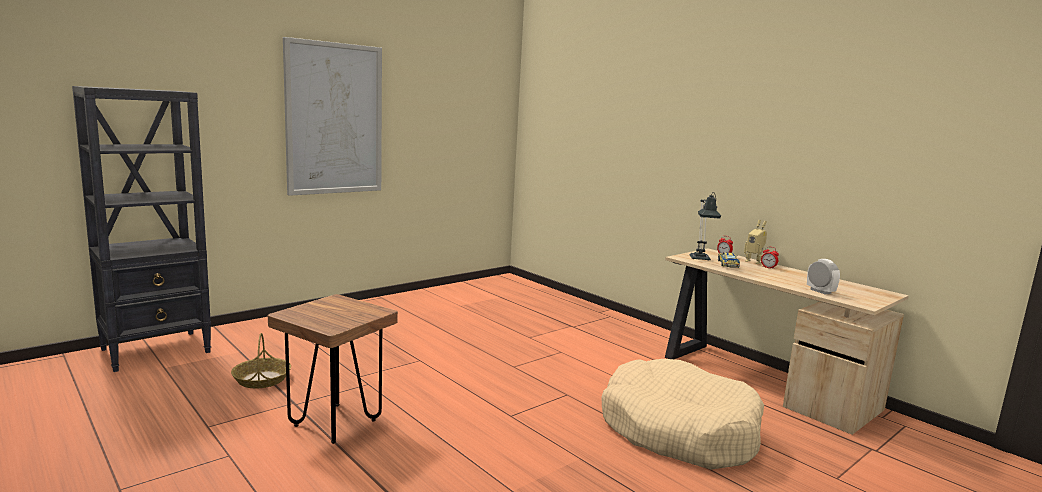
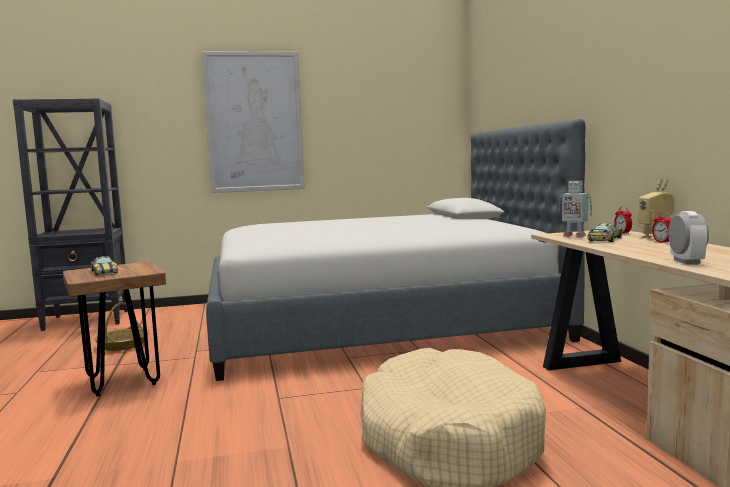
camera: 30 degrees right, 5 degrees down
(326, 314) = (104, 272): none -> toy car
(493, 328) = (378, 325): none -> bed
(700, 259) = (574, 236): table lamp -> toy robot

